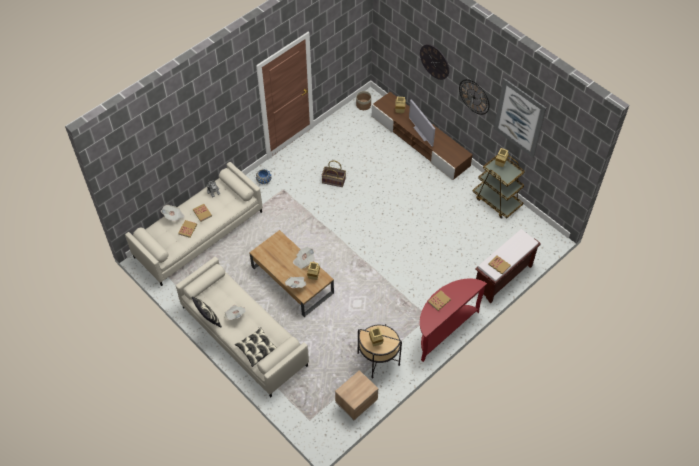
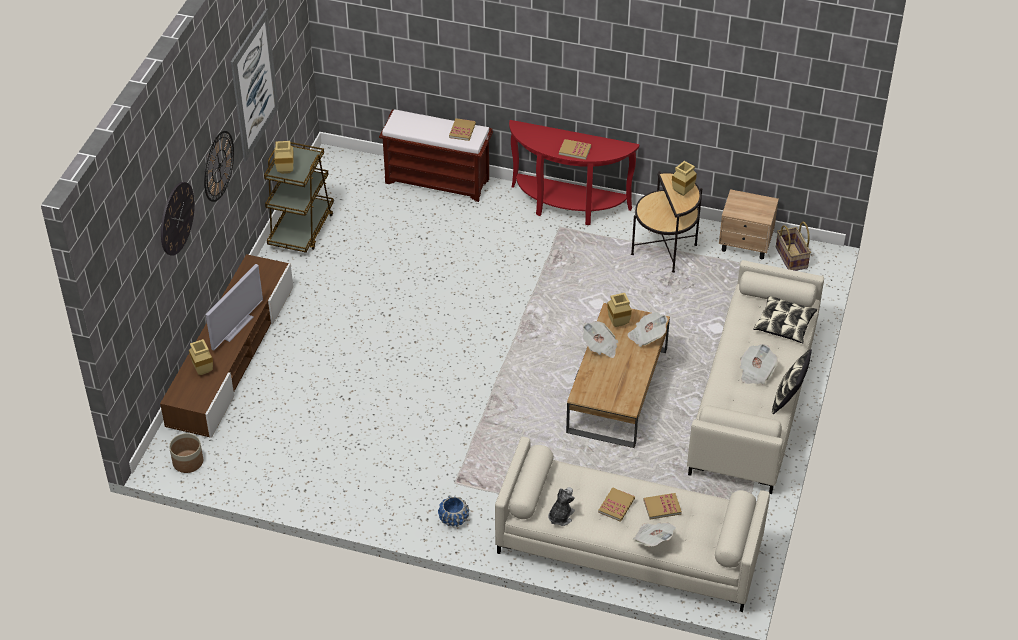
camera: 120 degrees left, 10 degrees down
(334, 180) = (390, 426): basket -> basket (790, 257)

